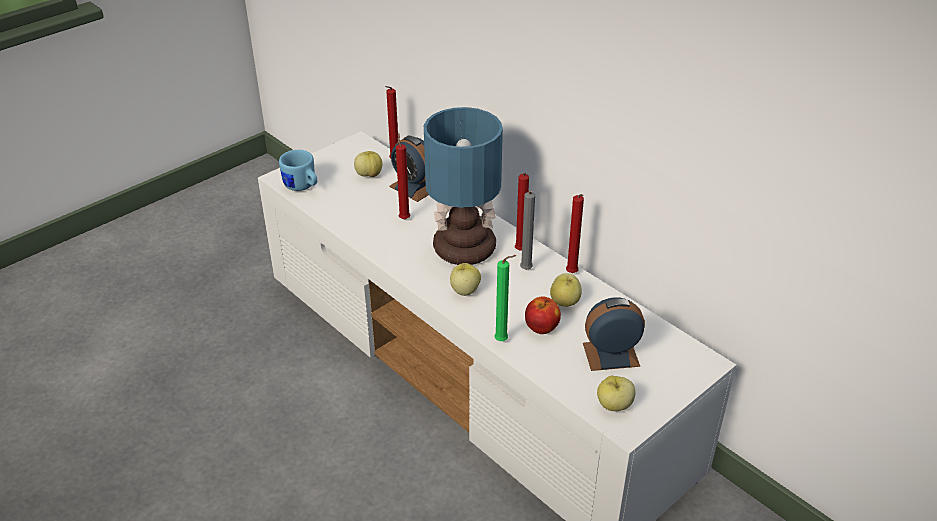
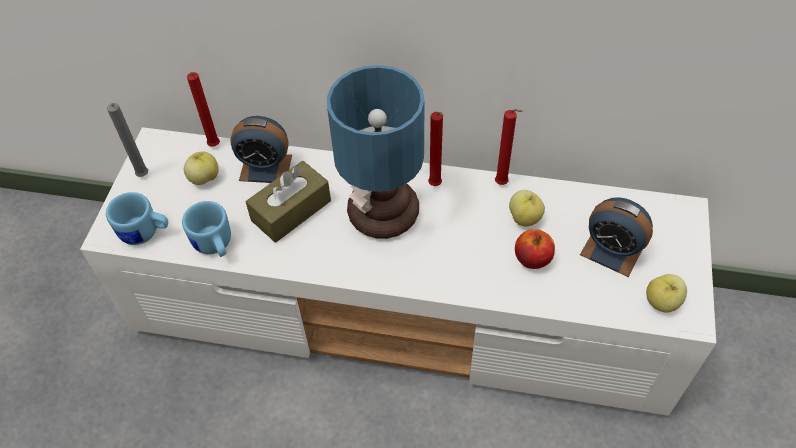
camera: 35 degrees left, 15 degrees up
(335, 213) = (214, 246): none -> blue mug
(404, 218) = (291, 210): red candle -> brown tissue box
(464, 291) = (428, 261): apple -> none
(503, 341) = (514, 295): green candle -> none
(525, 271) = (460, 205): grey candle -> grey candle (143, 177)
(611, 354) = (611, 251): alarm clock -> alarm clock turned 105 degrees counterclockwise

